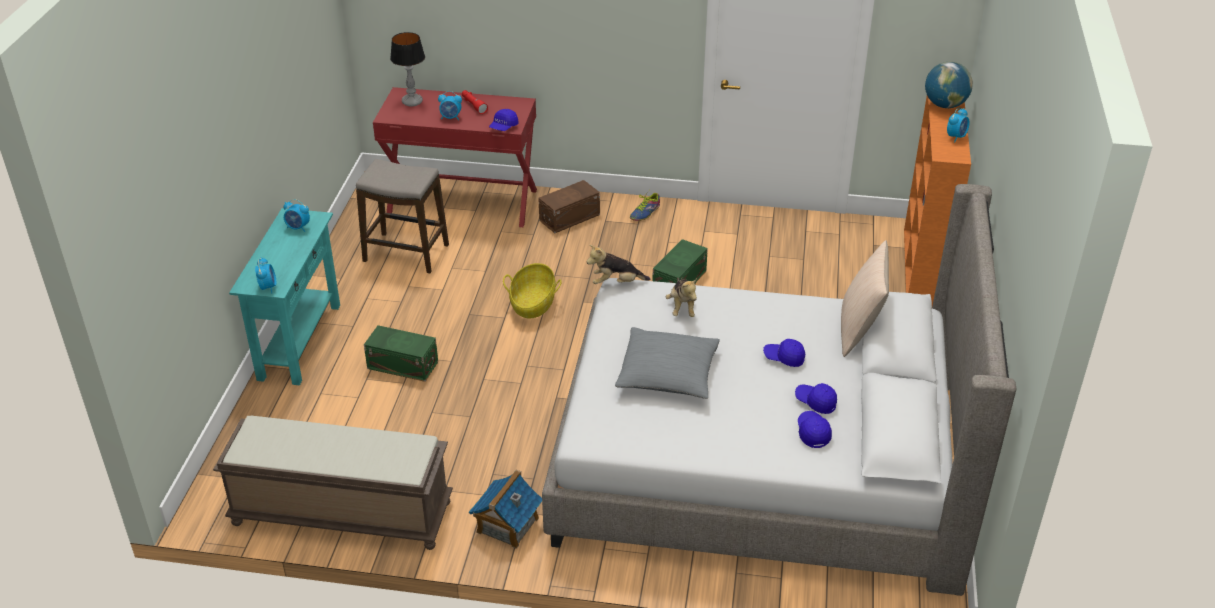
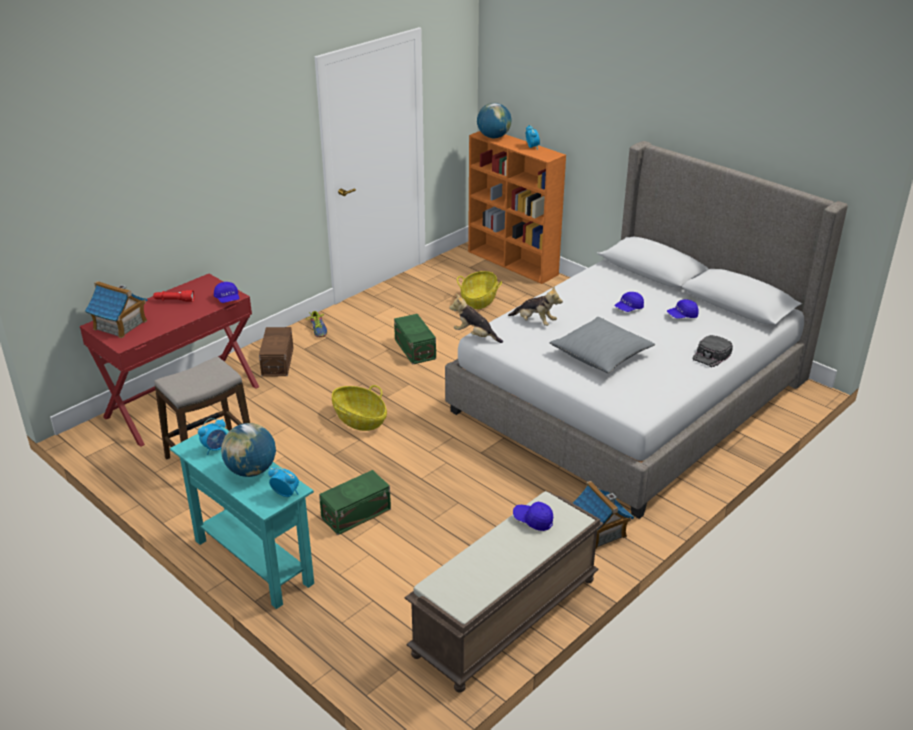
camera: 55 degrees left, 5 degrees down
(283, 257) = (251, 470): none -> globe
(412, 102) = (120, 325): table lamp -> toy house
(451, 118) = (175, 316): alarm clock -> none
(616, 283) = (475, 336): plush toy -> plush toy turned 90 degrees clockwise
(753, 452) = (711, 355): none -> black cap
(813, 433) = (711, 328): blue cap -> blue cap (533, 520)
(817, 280) = (479, 300): none -> basket
(859, 330) = (627, 274): beige pillow -> none

